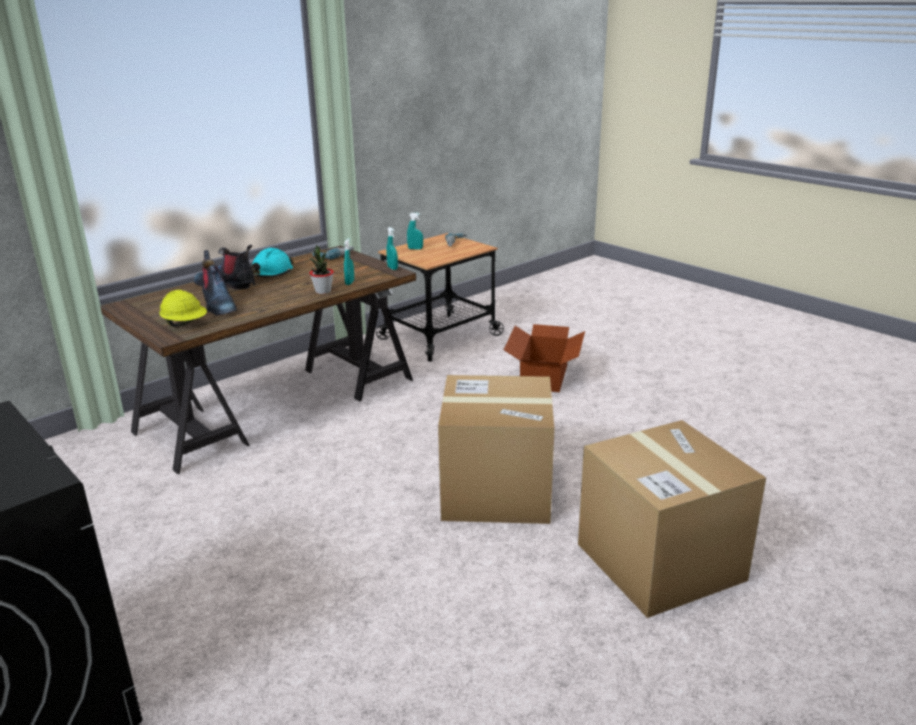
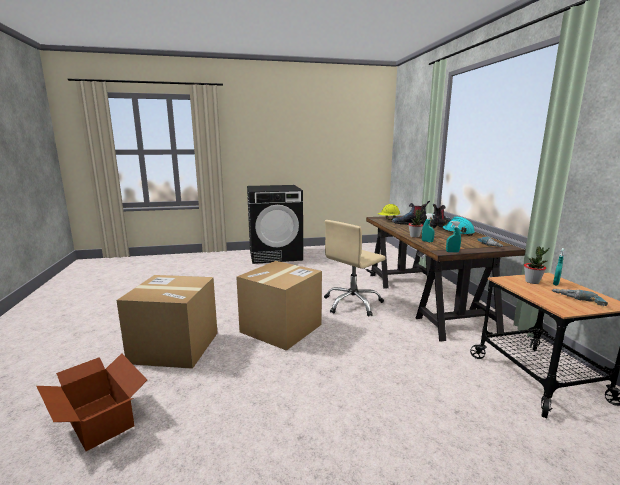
camera: 120 degrees right, 10 degrees down
(346, 457) = (353, 304): none -> beige office chair
(420, 255) = (532, 282): none -> potted plant
(544, 376) = (416, 404): cardboard box -> cardboard box (98, 421)

